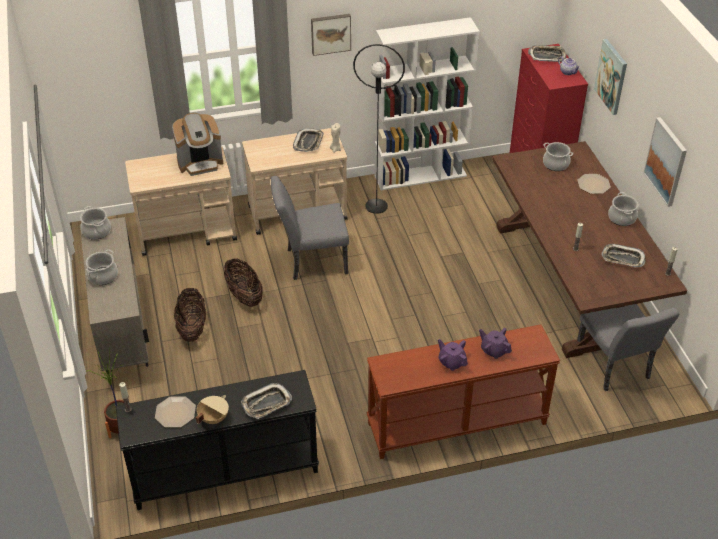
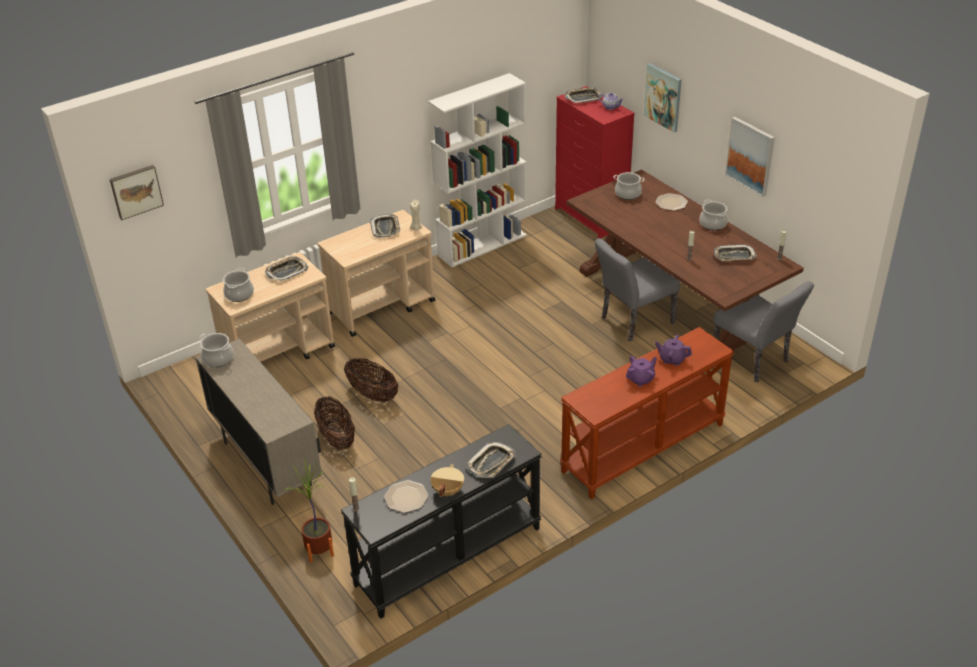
camera: 20 degrees left, 5 degrees down
(103, 276) = (252, 397): cooking pot -> cooking pot (239, 294)
(200, 163) = (287, 271): coffee machine -> tray
(311, 261) = (421, 346): grey chair -> grey chair (632, 322)
(330, 33) = (386, 112): picture -> picture (136, 191)
(376, 206) = (456, 282): black floor lamp -> none
(451, 362) = (641, 379): purple teapot -> purple teapot turned 120 degrees clockwise

